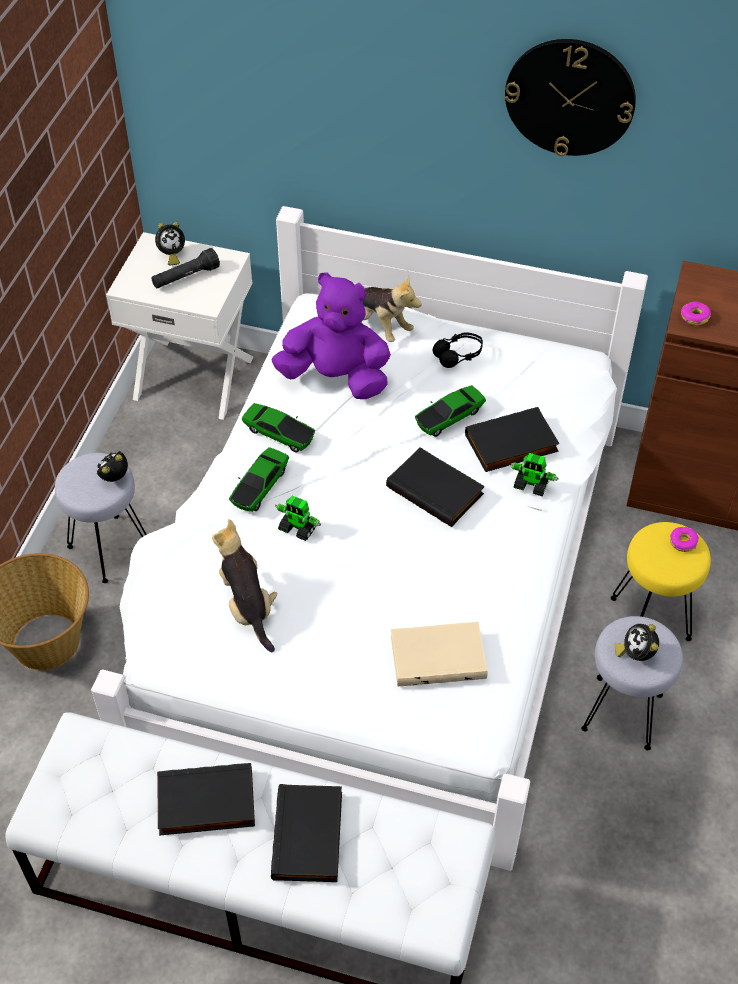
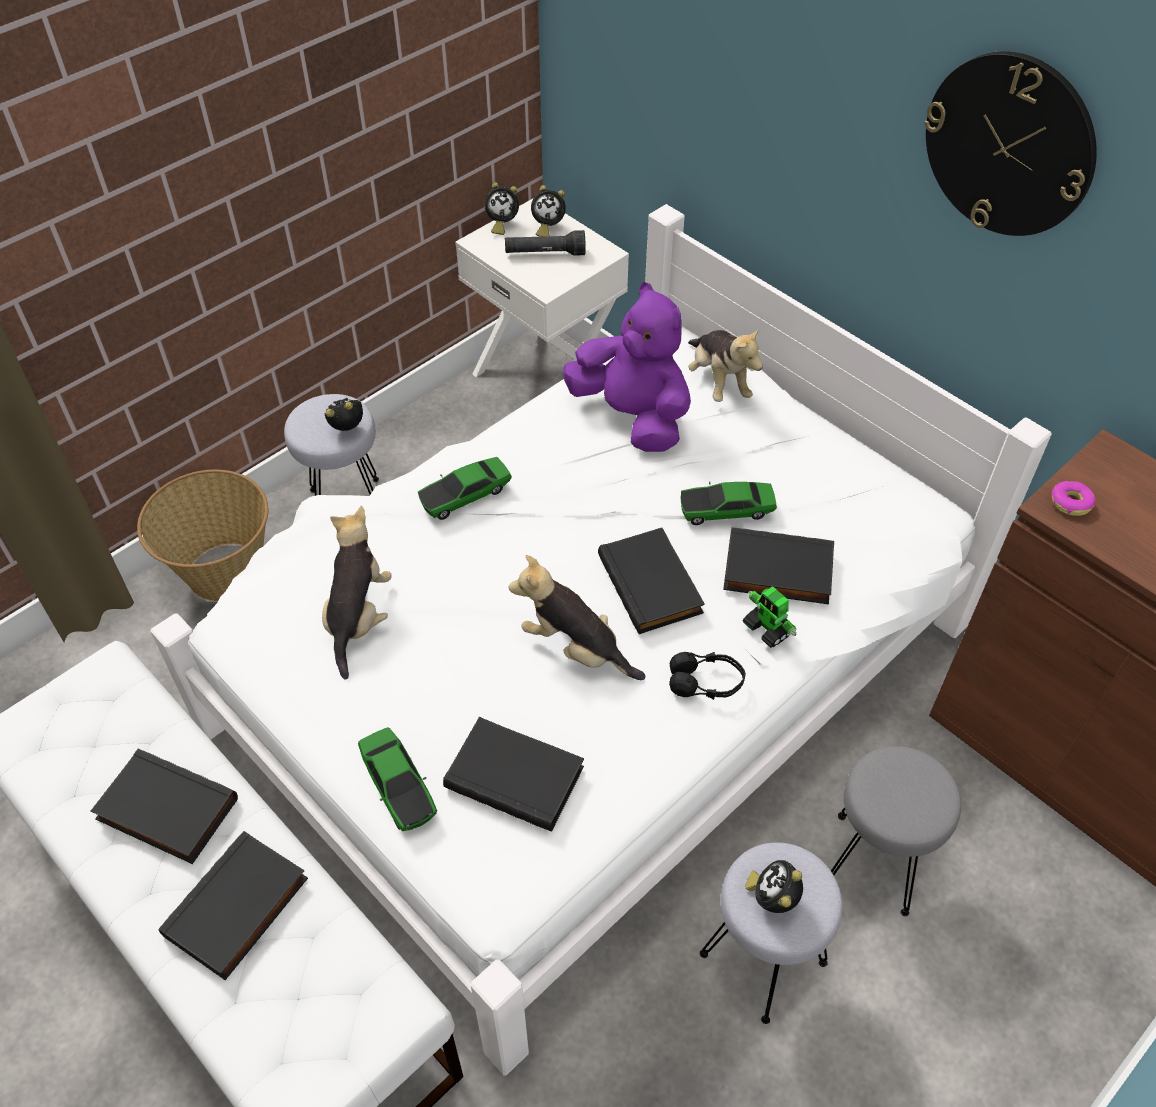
camera: 30 degrees right, 0 degrees up
(132, 266) = (501, 224): none -> alarm clock
(279, 433) = (527, 449): toy car -> toy car (398, 786)
(298, 528) = (473, 558): toy robot -> none
(415, 556) = (576, 648): none -> plush toy
(438, 655) = (516, 775): beige book -> black book
(458, 355) = (786, 447): black headphones -> black headphones (706, 683)
(652, 618) = (874, 864): yellow stool -> grey stool
(683, 542) = (928, 788): donut -> none

